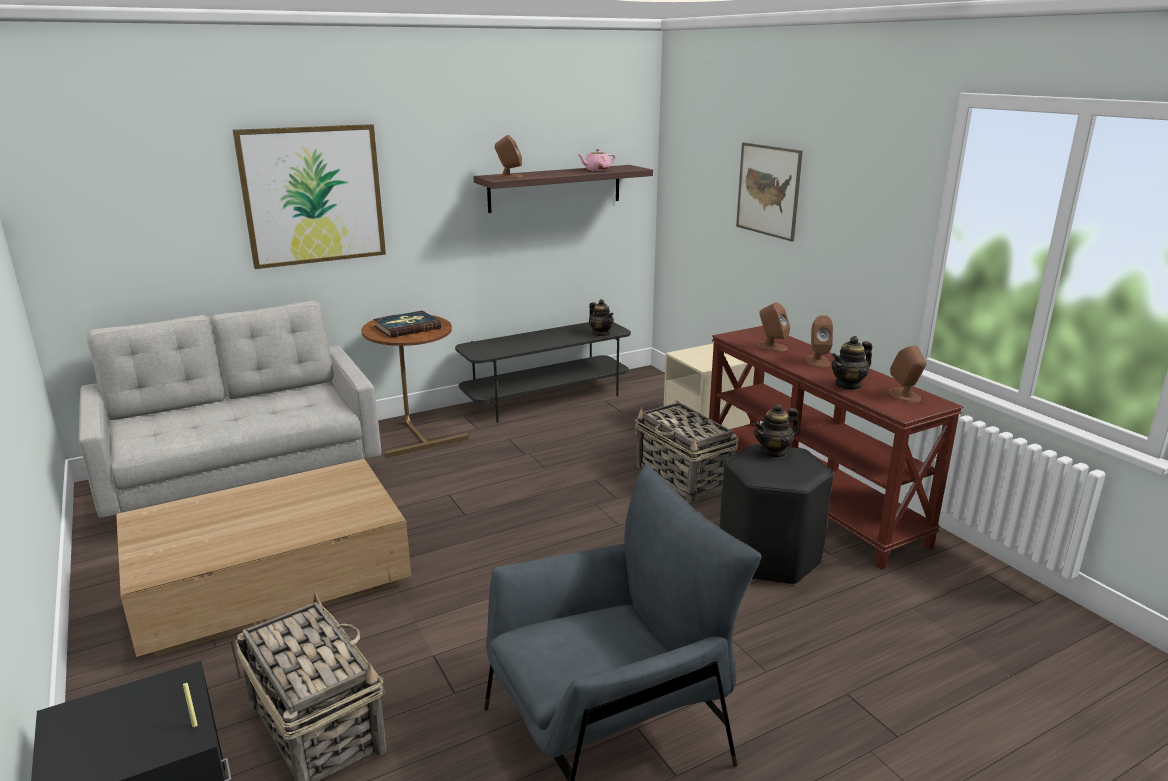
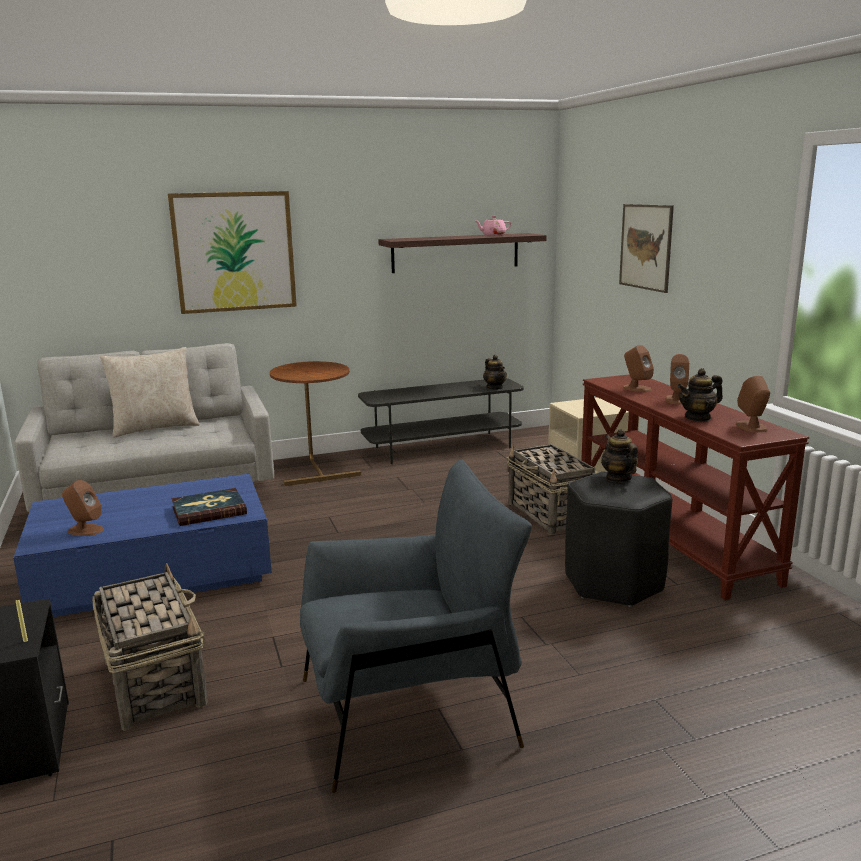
camera: 10 degrees right, 5 degrees down
(237, 404) = (155, 428): none -> beige pillow
(272, 583) = (155, 573): brown coffee table -> blue coffee table
(407, 327) = (309, 370): book -> book (209, 510)
(509, 176) = (409, 239): brown speaker -> brown speaker (85, 530)
(774, 452) = (618, 478): teapot -> teapot turned 90 degrees clockwise

